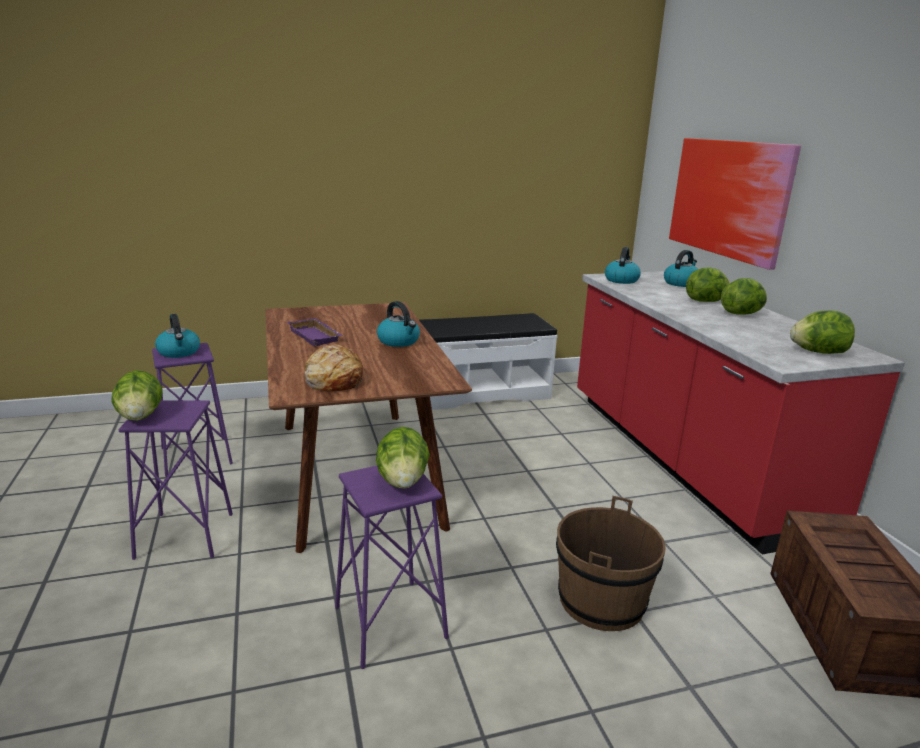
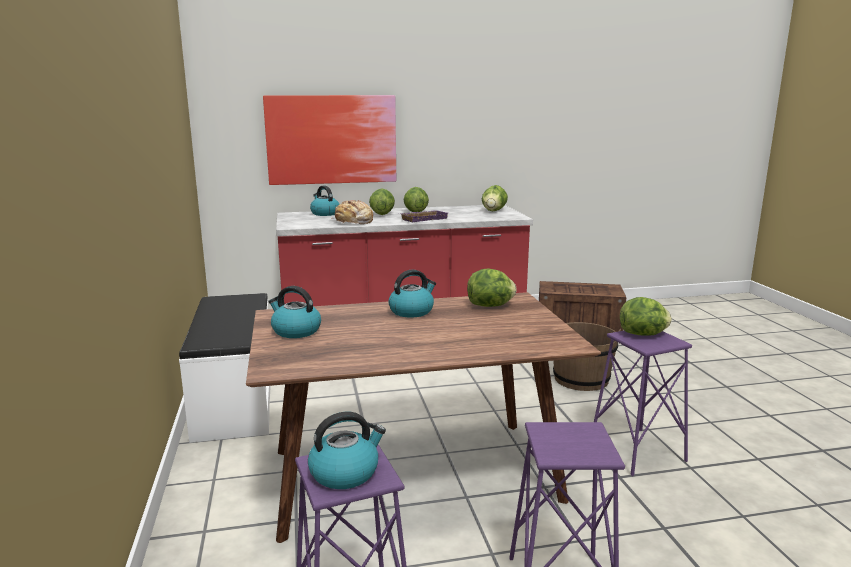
camera: 85 degrees left, 5 degrees down
(141, 416) = (588, 456): lettuce -> lettuce (490, 306)
(316, 336) = (392, 344): purple tray -> purple tray (424, 219)
(334, 380) = (528, 331): bread -> bread (353, 222)
(621, 280) = (307, 223): kettle -> kettle (295, 331)

